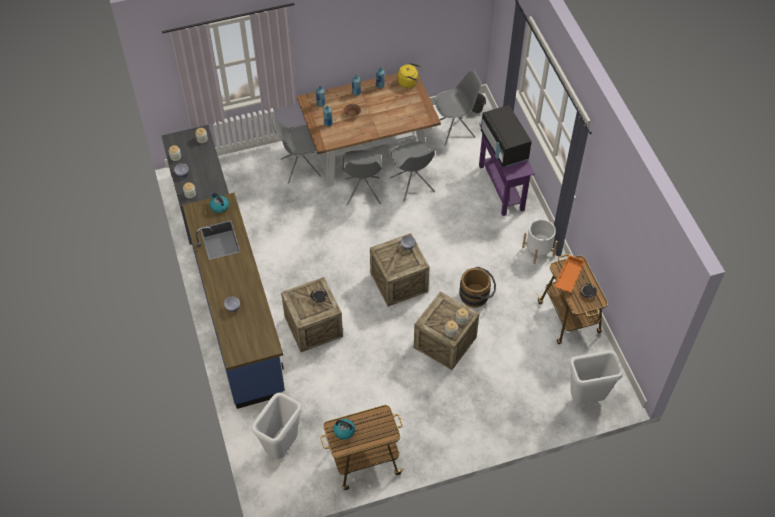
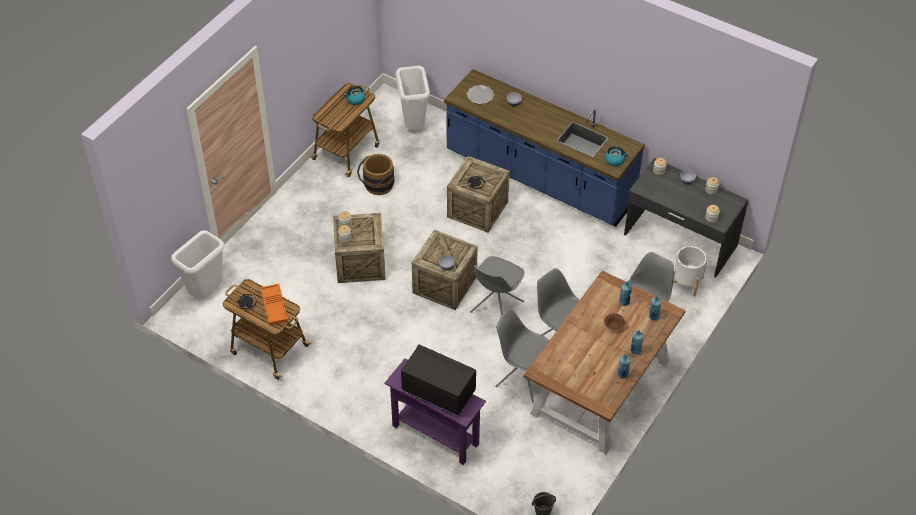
camera: 140 degrees right, 5 degrees down
(250, 334) = (480, 95): none -> plate
(409, 82) = (599, 398): yellow kettle -> none
(455, 130) = (540, 469): grey chair -> grey chair (496, 307)
(477, 296) = (366, 316): brown bucket -> brown bucket (376, 186)
(538, 251) = (345, 392): white planter -> white planter (686, 282)

